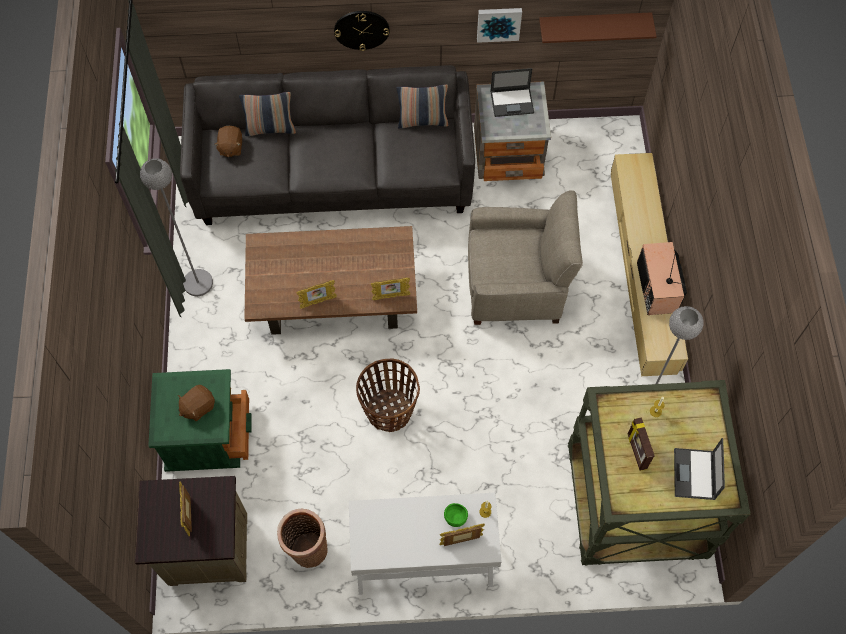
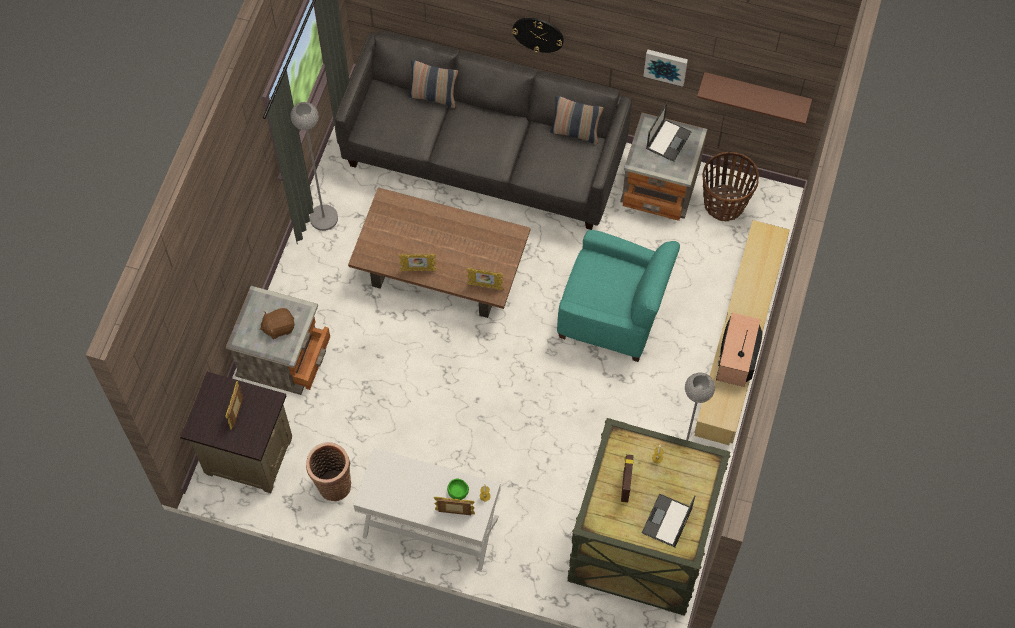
camera: 20 degrees right, 0 degrees up
(208, 433) = (285, 355): green nightstand -> grey nightstand
(230, 147) = (391, 103): brown plush toy -> none
(389, 410) = (450, 389): basket -> basket (724, 203)
(512, 102) = (668, 140): laptop -> laptop turned 75 degrees counterclockwise
(516, 285) = (613, 314): beige armchair -> turquoise armchair

